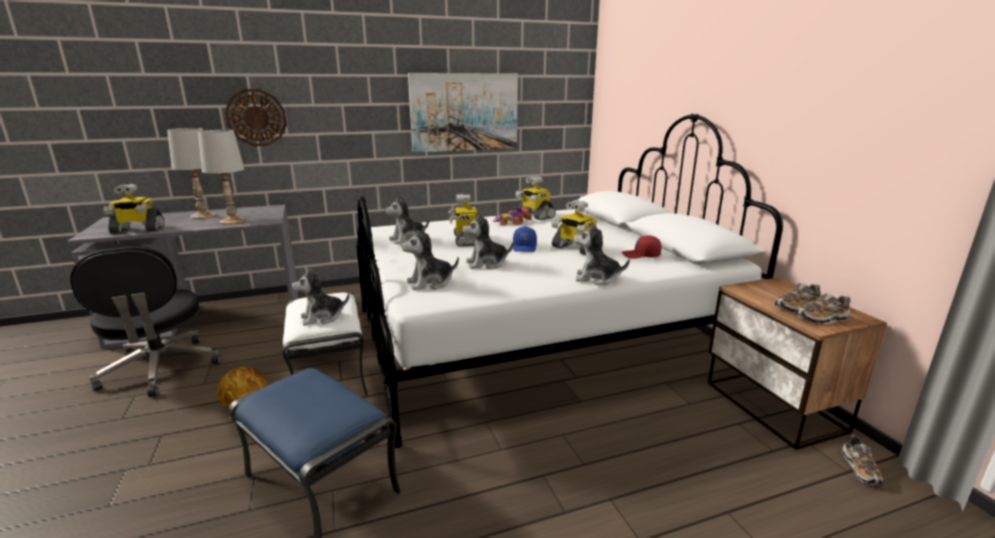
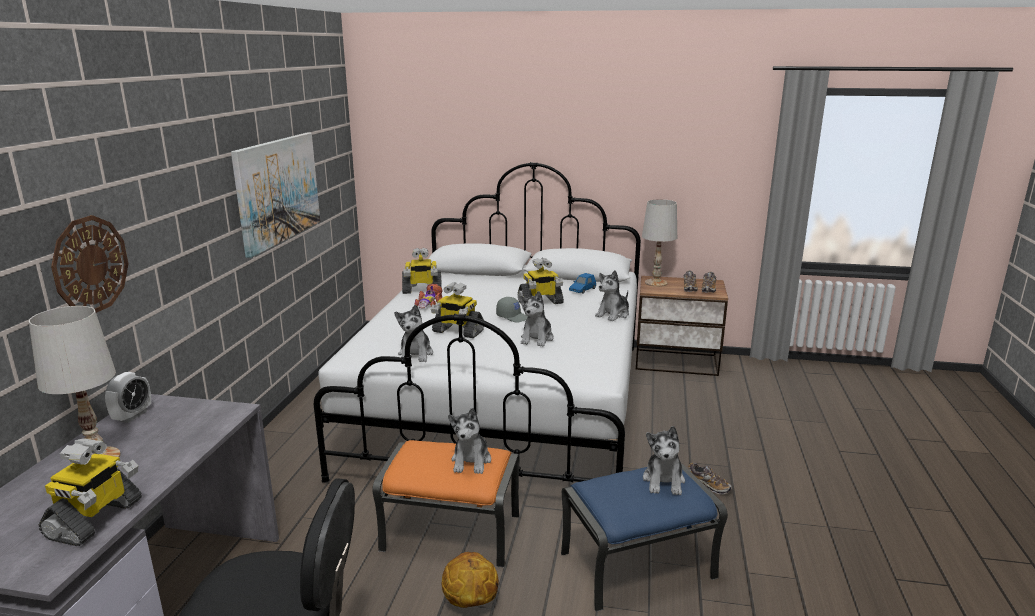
camera: 60 degrees left, 0 degrees up
(233, 221) = (182, 435): white table lamp -> white table lamp (655, 282)
(255, 209) = (132, 416): none -> alarm clock
(330, 373) = (452, 532): white ottoman -> orange ottoman
(430, 283) = (559, 367): plush toy -> plush toy (664, 481)
(525, 247) = (513, 317): blue cap -> grey cap
(641, 255) = (582, 290): red cap -> blue toy car
(860, 468) = (743, 368): shoe -> shoe (708, 486)

